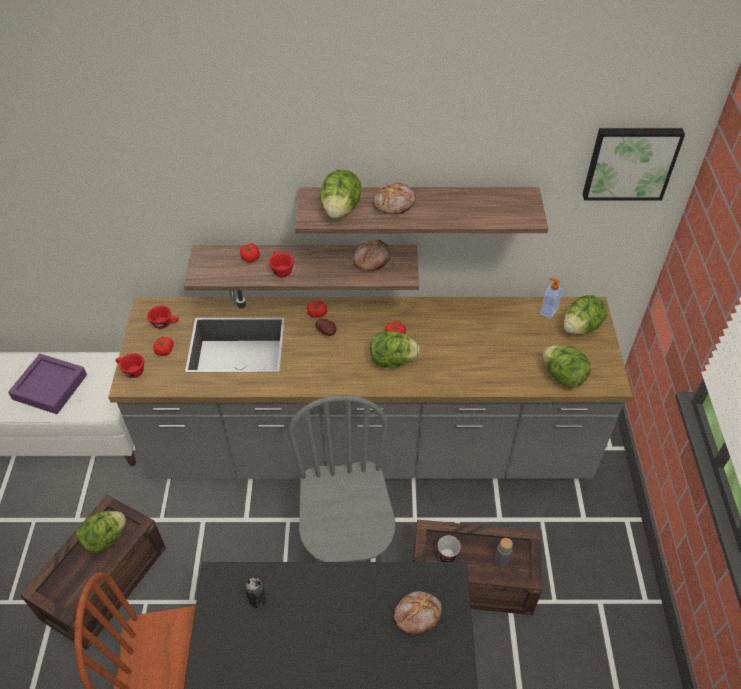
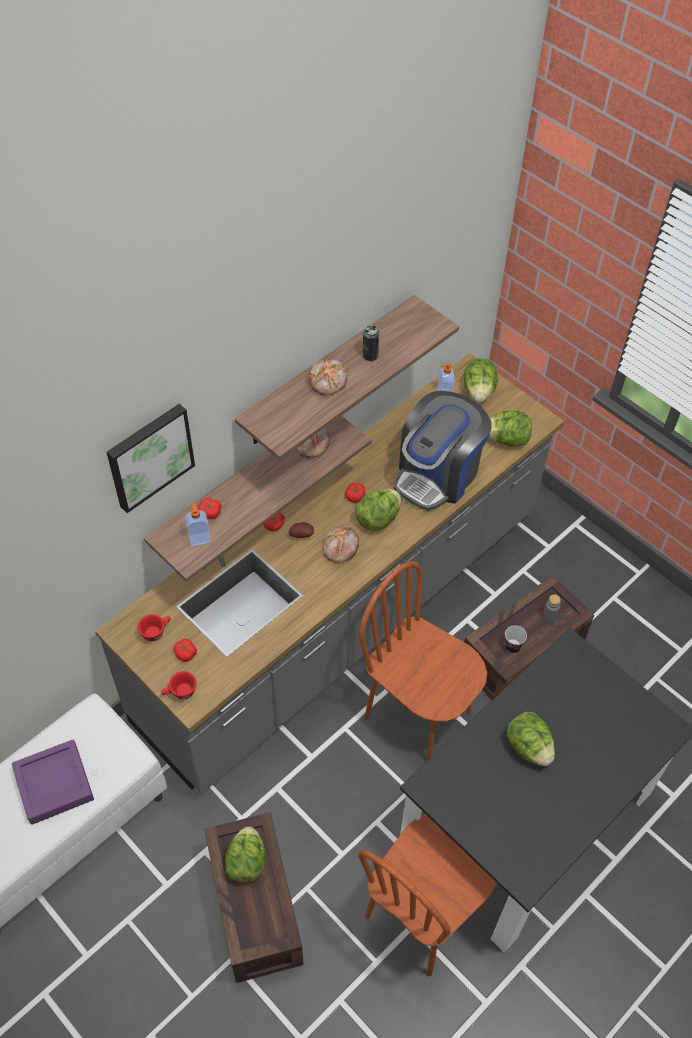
camera: 45 degrees left, 5 degrees up
(223, 268) = (199, 538): none -> soap dispenser
(257, 600) = (469, 774): can -> can (370, 355)
(281, 270) = (249, 504): red cup -> none
(340, 210) = (294, 415): lettuce -> lettuce (528, 747)
(347, 554) = (418, 714): grey chair -> brown chair
(416, 614) = (578, 689): bread -> bread (340, 547)
(475, 362) = (438, 474): none -> coffee machine
(630, 162) = (472, 233): picture -> picture (149, 456)

